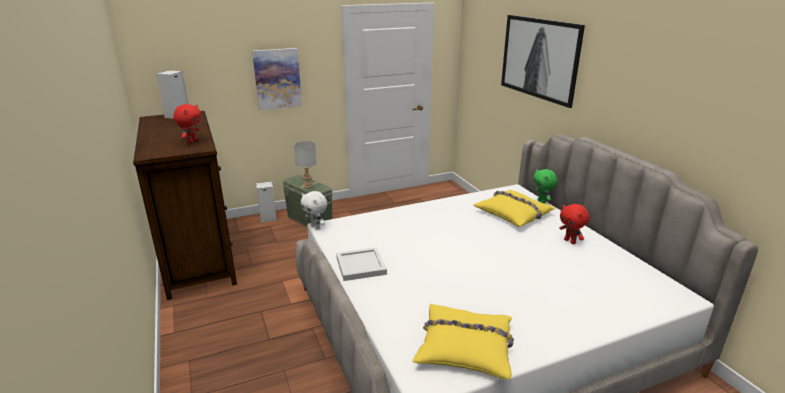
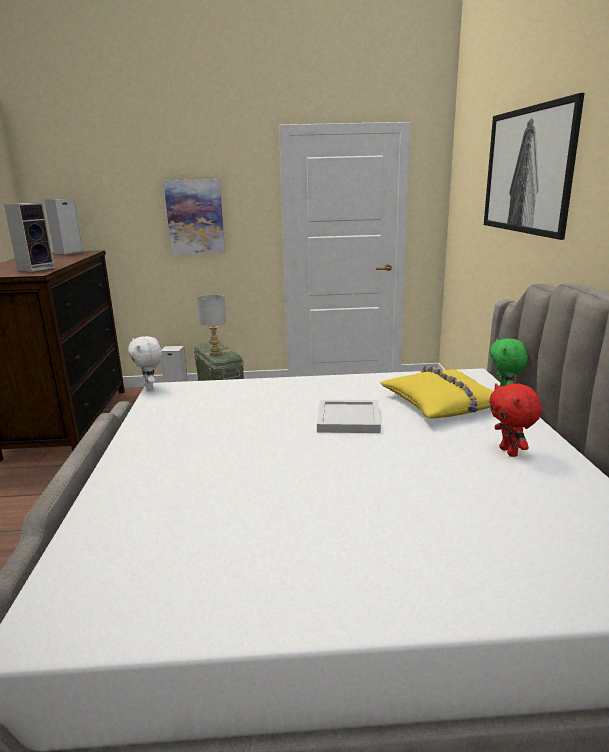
camera: 20 degrees right, 5 degrees down
(192, 141) = (37, 268): red plush toy -> speaker
(361, 265) = (152, 438): white tray -> white tray (349, 419)
(465, 347) = (169, 584): yellow pillow -> none

